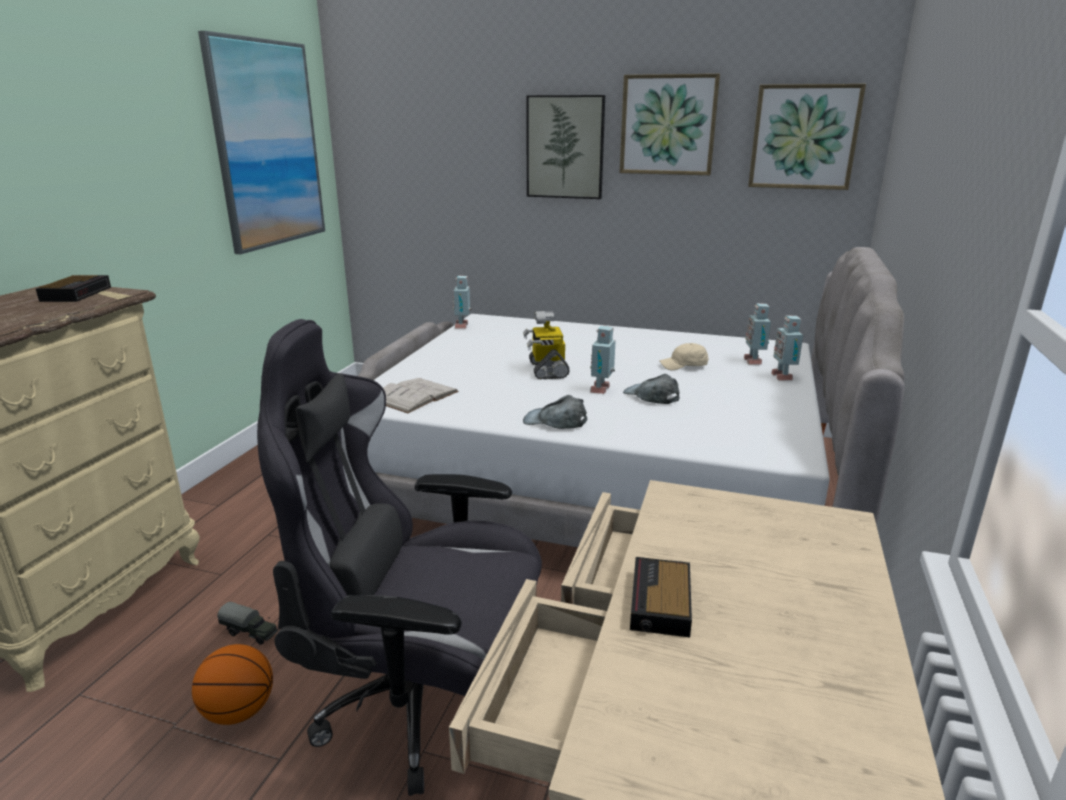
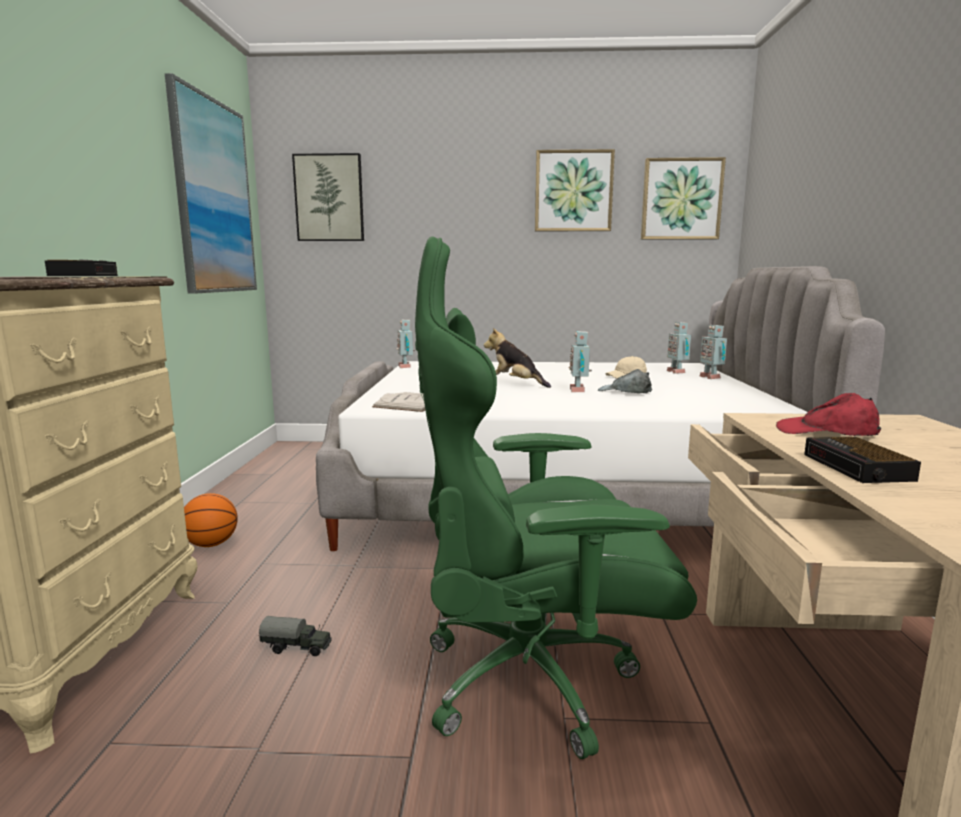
camera: 15 degrees left, 10 degrees down
(239, 711) = (331, 721): basketball -> basketball (211, 544)
(430, 706) = (541, 678): black office chair -> green office chair
(547, 369) = (515, 384): toy robot -> plush toy
(555, 421) = (564, 408): grey cap -> none
(565, 147) = (485, 211): picture -> picture (329, 198)
(714, 532) = (826, 431): none -> red cap

